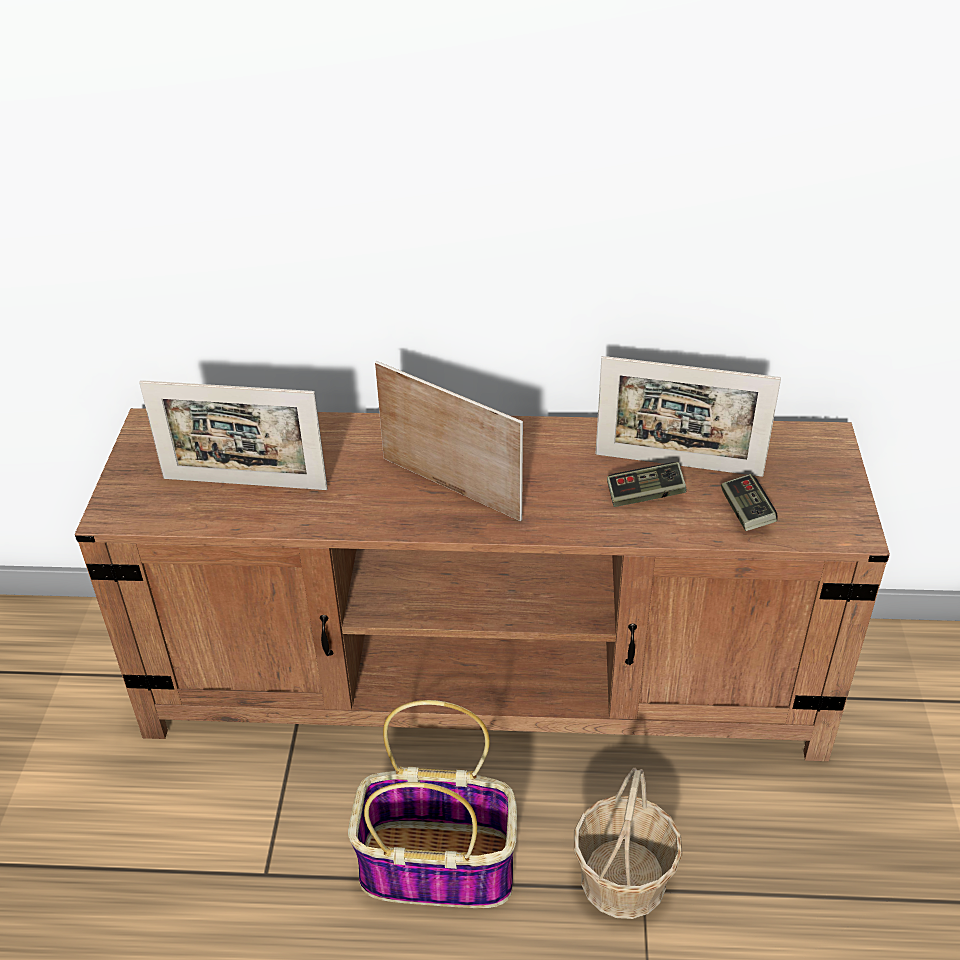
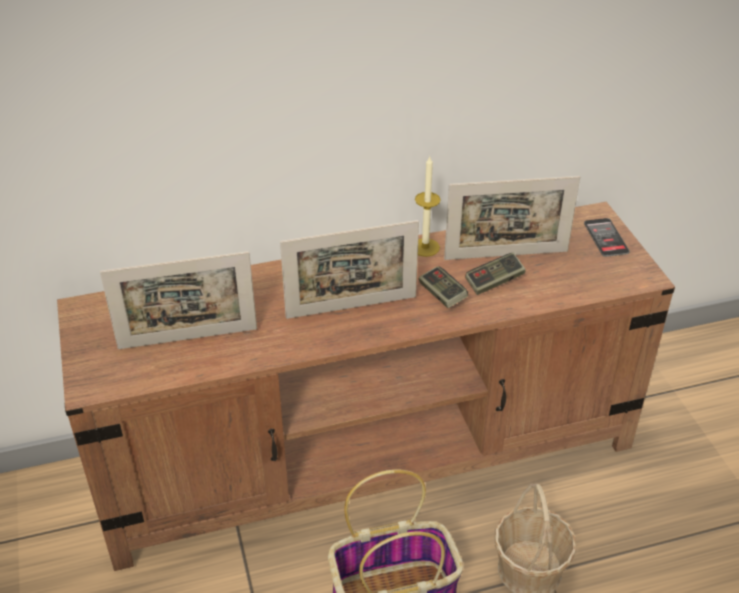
camera: 20 degrees left, 0 degrees up
(450, 488) = (351, 307): picture frame -> picture frame turned 150 degrees clockwise
(579, 434) = (425, 247): none -> candle
(746, 512) = (569, 279): game controller -> game controller (442, 294)
(825, 470) = (606, 238): none -> phone

